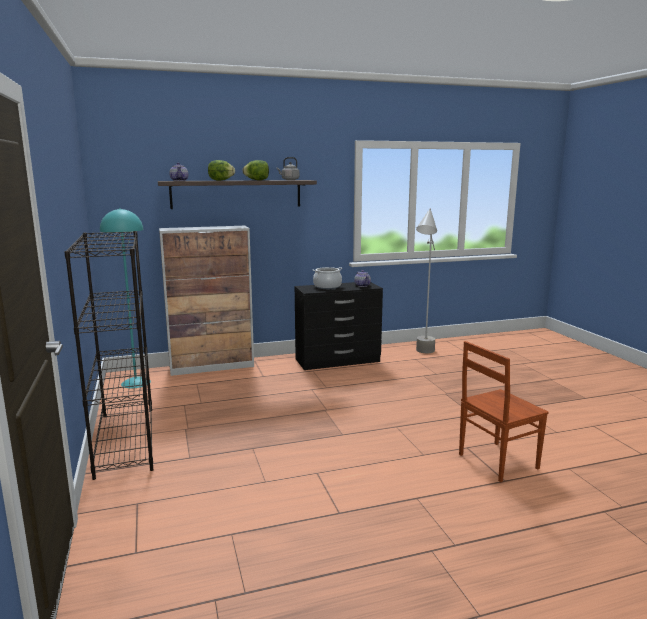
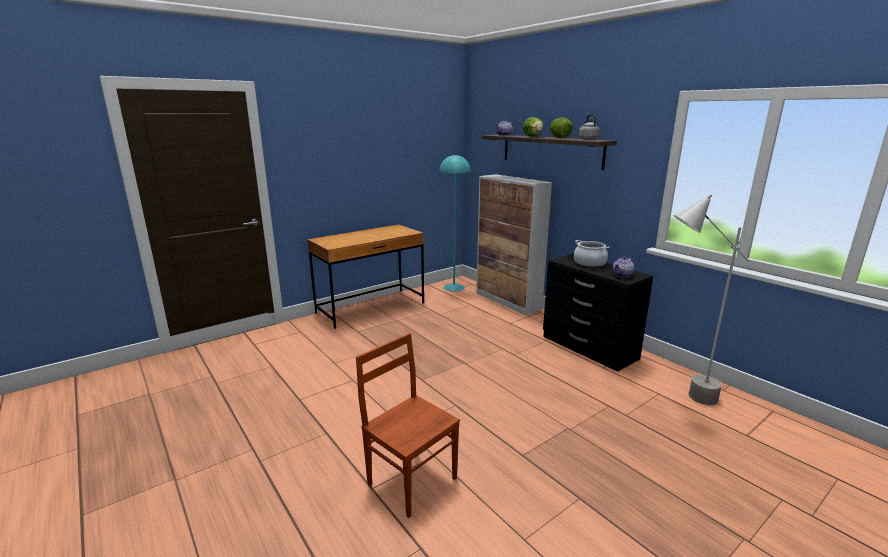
camera: 70 degrees right, 5 degrees up
(125, 440) = (371, 308): black bookcase -> brown desk

